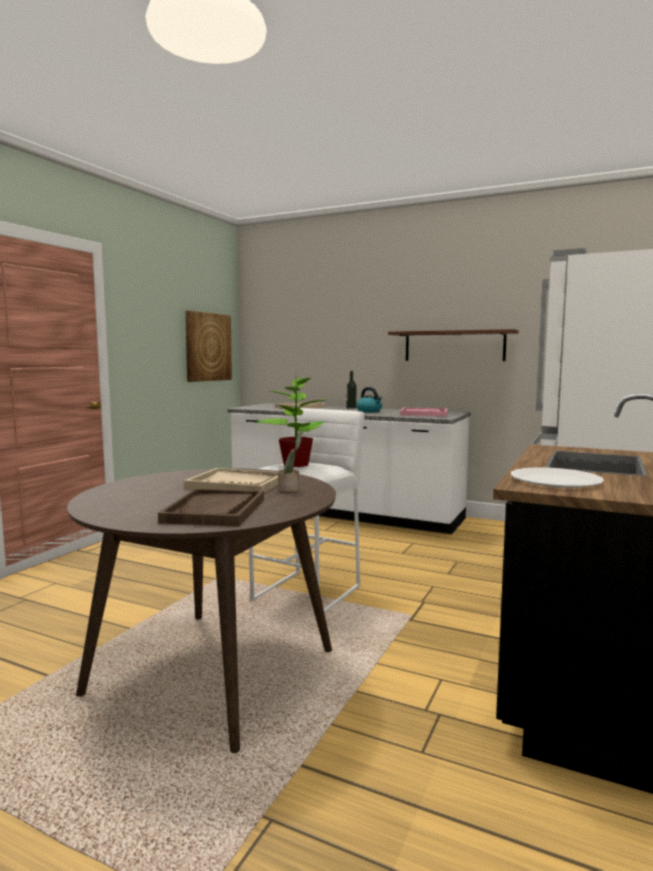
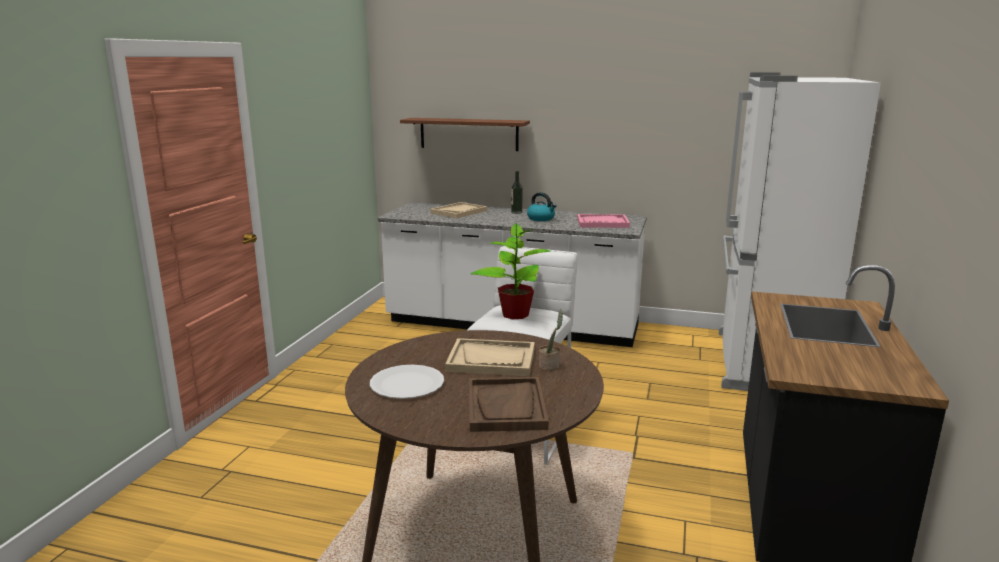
camera: 10 degrees left, 10 degrees up
(208, 347) = (345, 142): picture -> none
(454, 346) = (630, 144): brown shelf -> brown shelf (469, 134)
(555, 480) = (812, 361): white plate -> white plate (407, 384)

